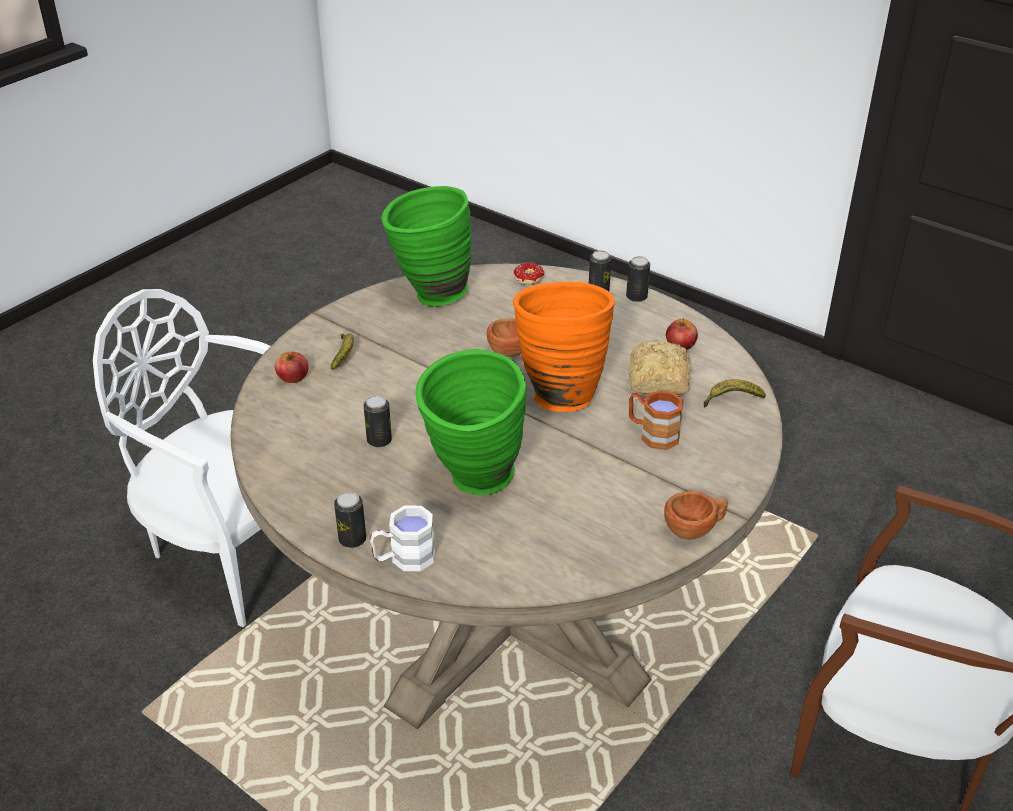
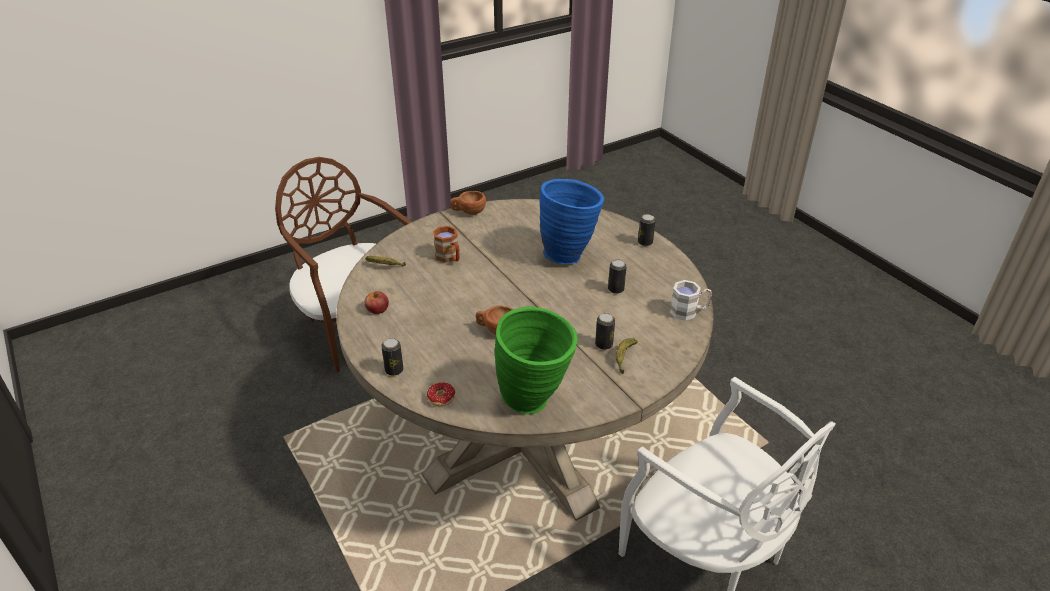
camera: 160 degrees left, 0 degrees up
(293, 376) = (666, 348): apple -> none
(404, 558) = (620, 229): white mug -> white mug (689, 312)
(473, 484) = (569, 254): green vase -> blue vase
(559, 392) = (486, 294): orange vase -> none
(636, 297) = (370, 356): can -> can (604, 344)
(657, 381) = (417, 287): bread -> none

